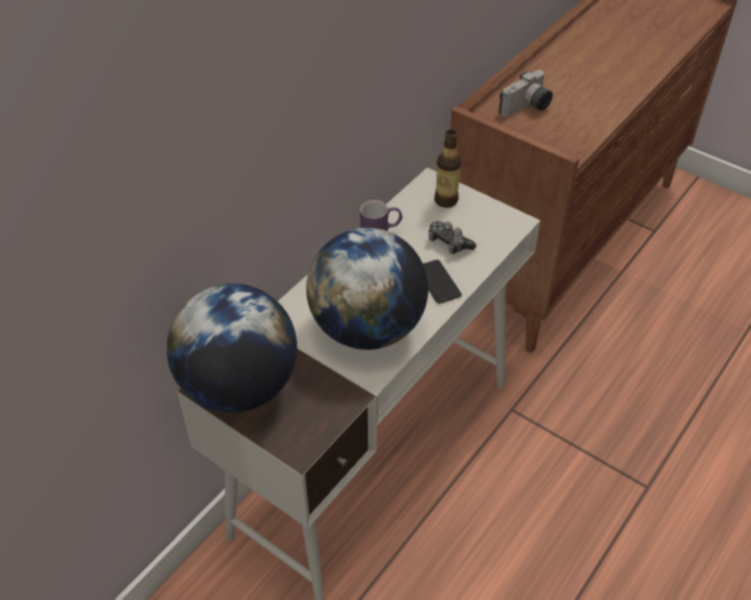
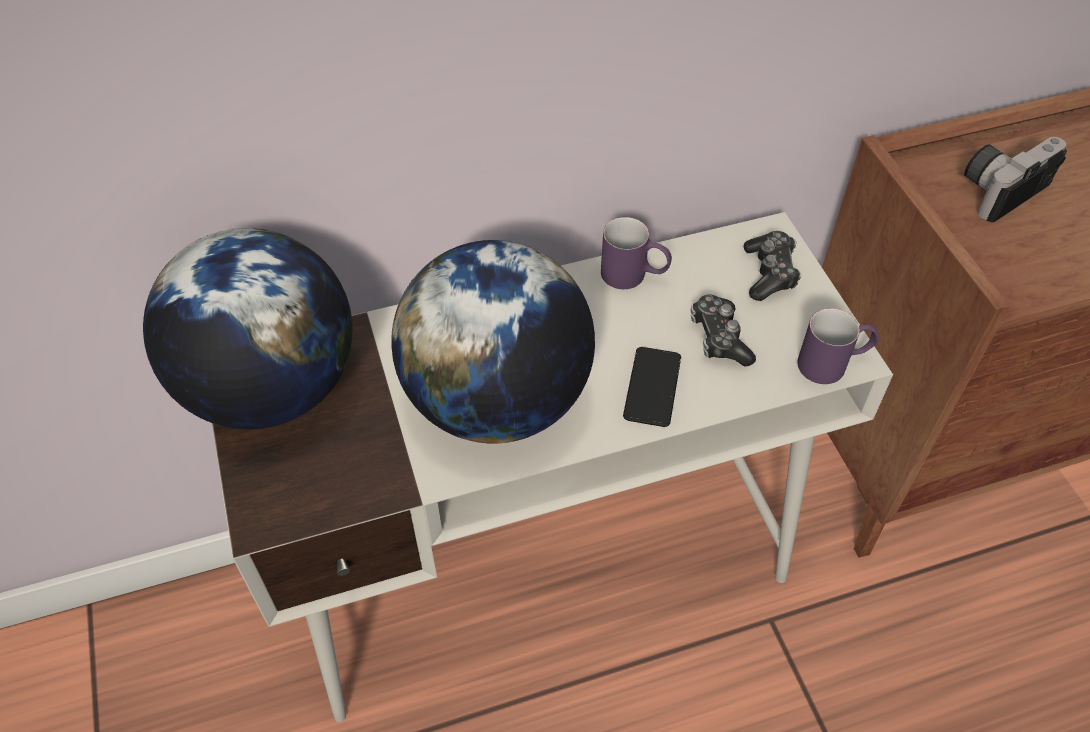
camera: 35 degrees right, 5 degrees up
(446, 200) = (769, 273): bottle -> game controller
(510, 228) = (833, 363): none -> purple mug
(527, 108) = (1000, 188): camera -> camera turned 150 degrees clockwise

